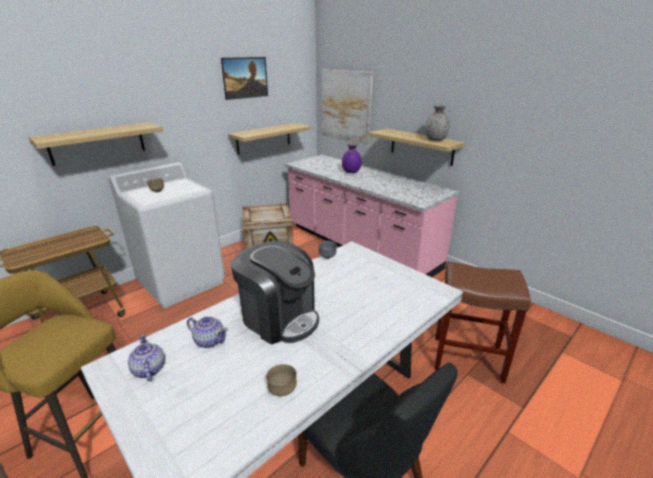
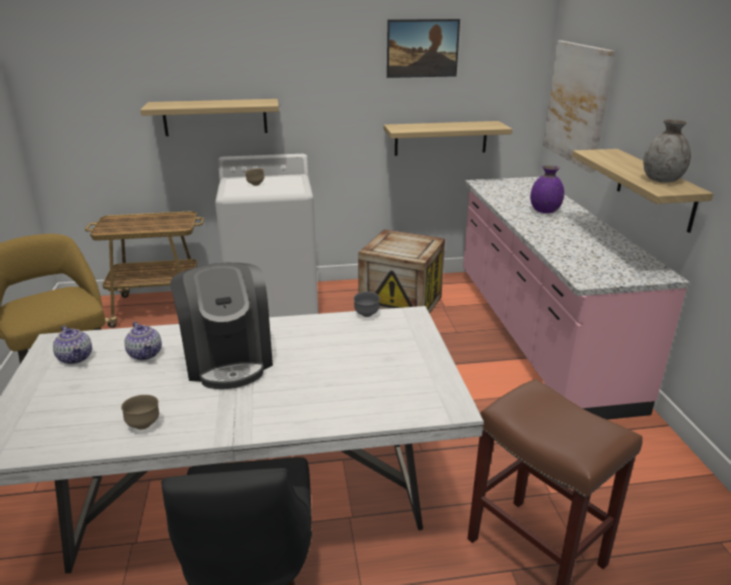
camera: 35 degrees right, 0 degrees up
(149, 370) = (75, 357): teapot -> teapot turned 135 degrees clockwise

